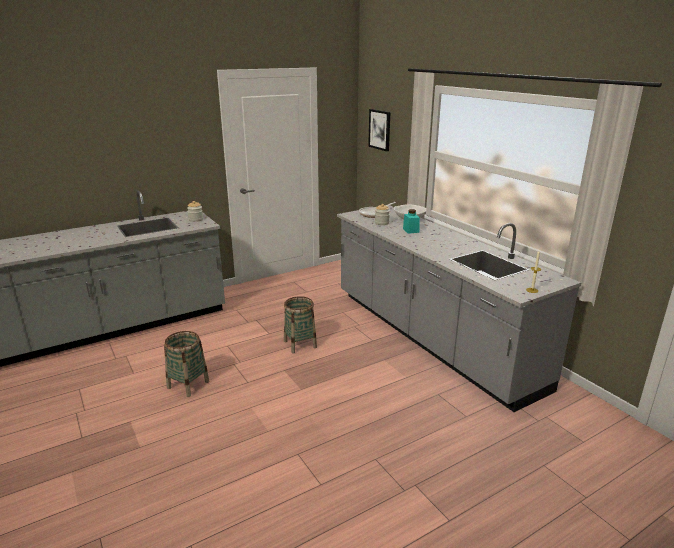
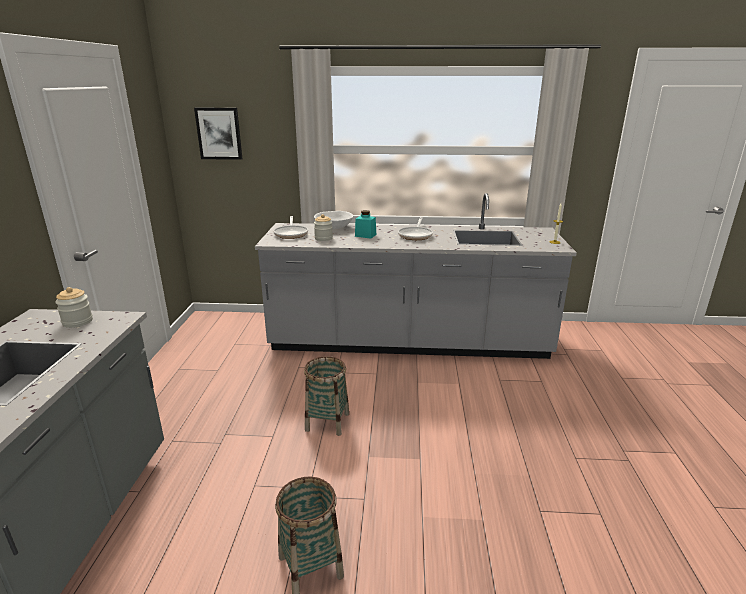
camera: 55 degrees left, 0 degrees up
(442, 243) = (416, 235): none -> frying pan

